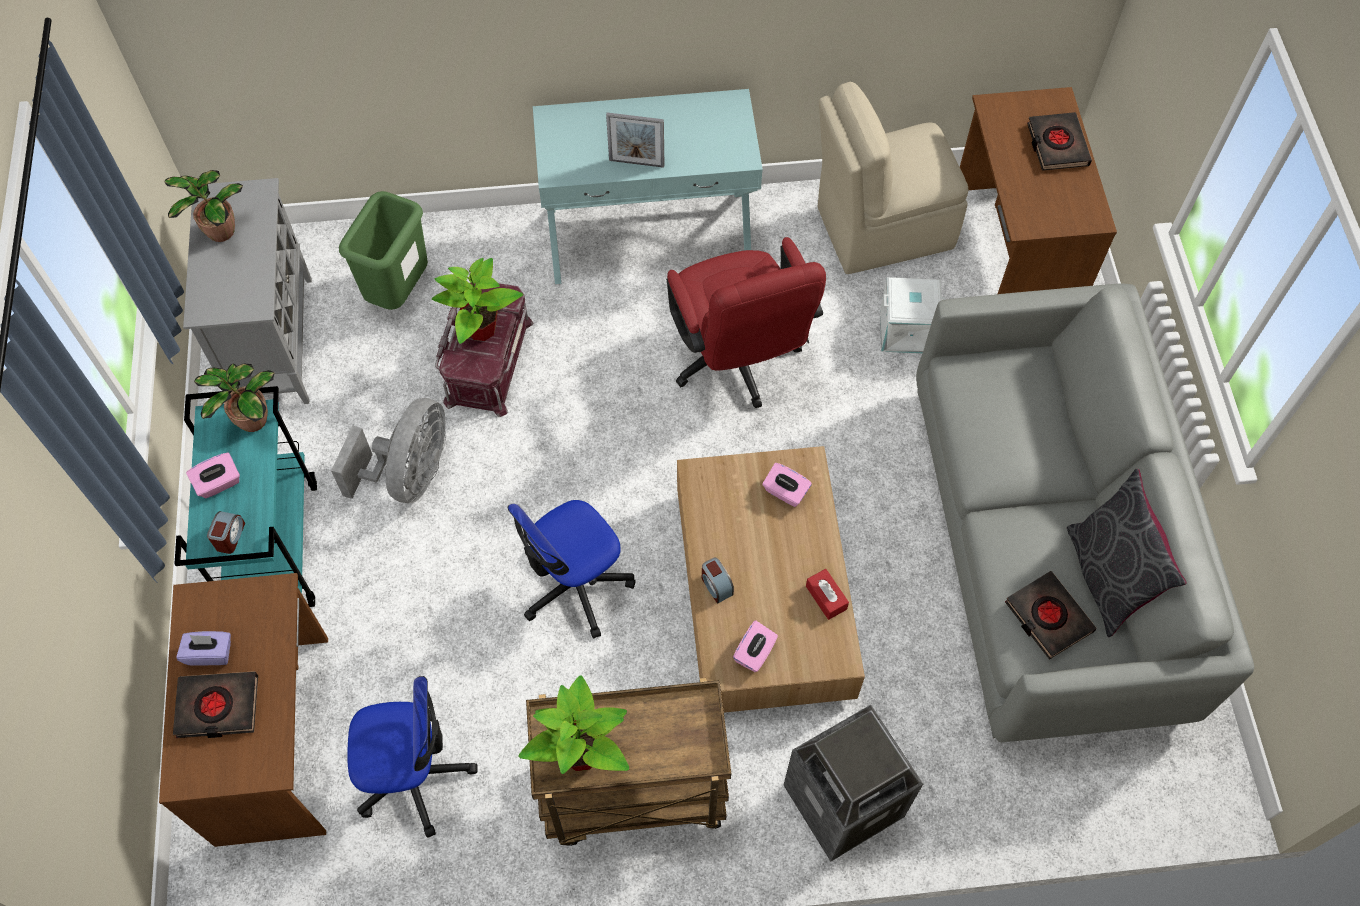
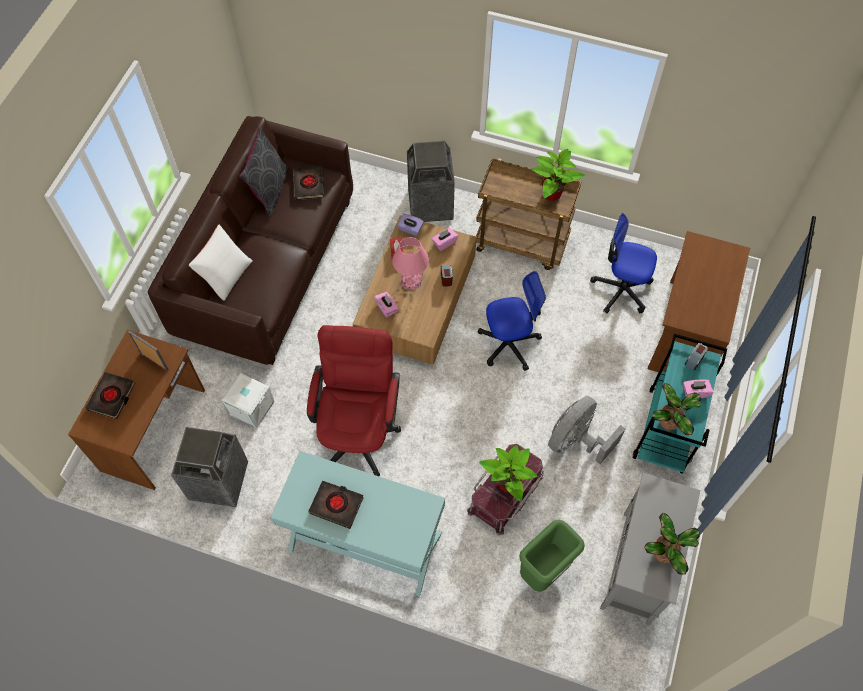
camera: 155 degrees left, 0 degrees up
(210, 653) = (715, 302): purple tissue box -> purple tissue box (410, 229)
(218, 707) = (715, 276): black book -> black book (336, 505)
(636, 163) = (374, 489): picture frame -> picture frame (154, 361)
(773, 555) = (410, 281): none -> pink table lamp
(881, 228) = (219, 481): beige chair -> trash can
(1044, 549) = (267, 266): grey sofa -> brown sofa
(1059, 399) = (225, 274): none -> white pillow

